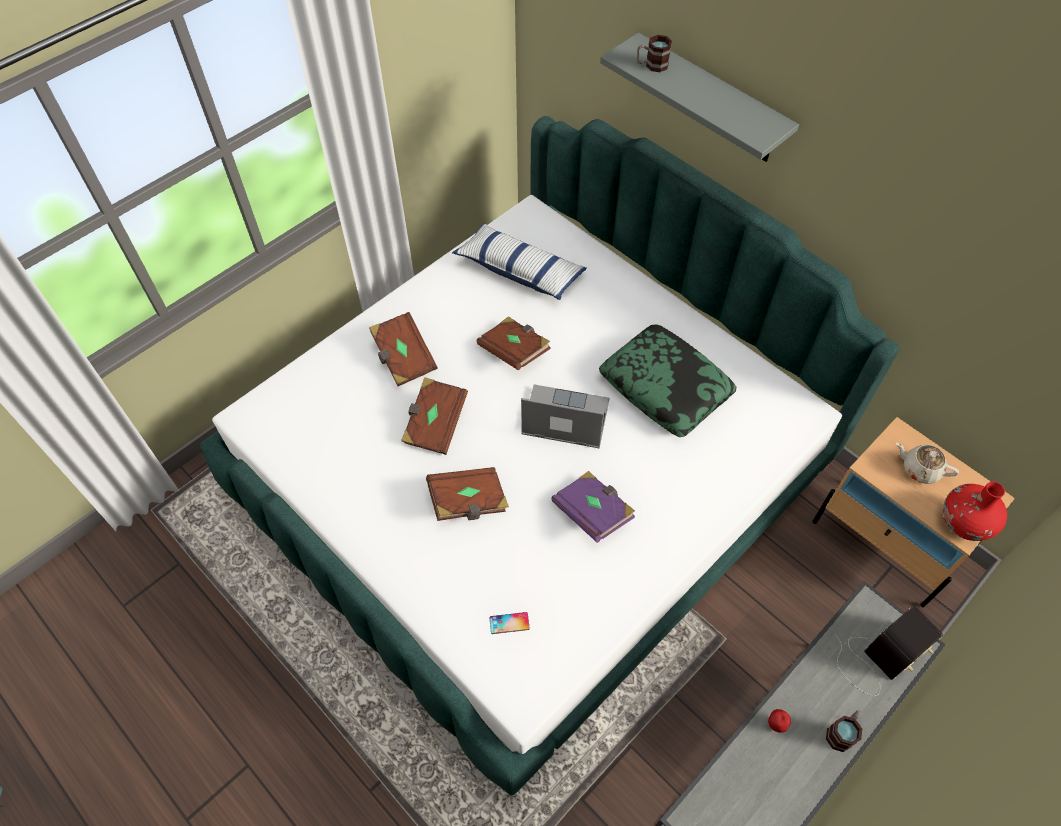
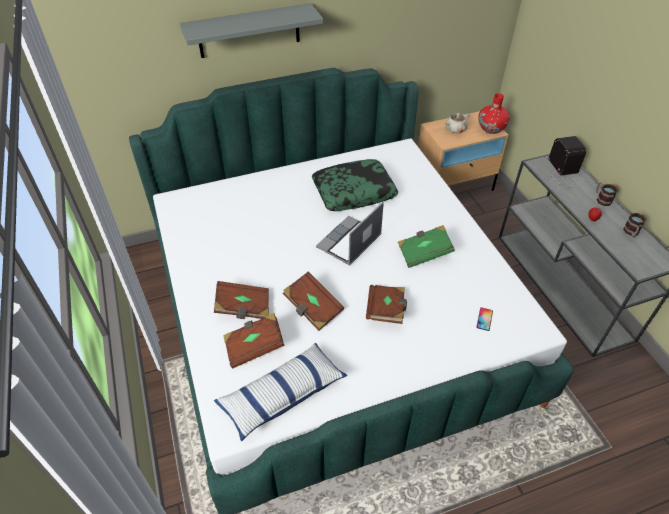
camera: 65 degrees left, 10 degrees down
(514, 351) = (280, 247): brown book -> brown book (254, 346)
(520, 270) = (215, 222): pillow -> pillow (282, 395)
(593, 512) = (424, 253): purple book -> green book
(652, 65) = (215, 27): mug -> mug (631, 233)

